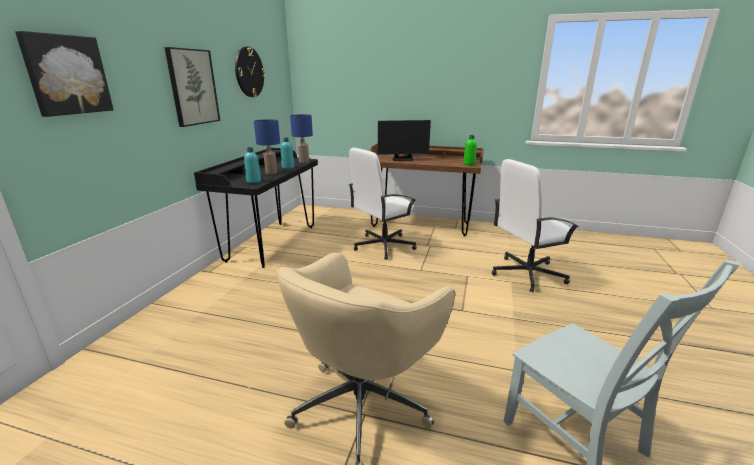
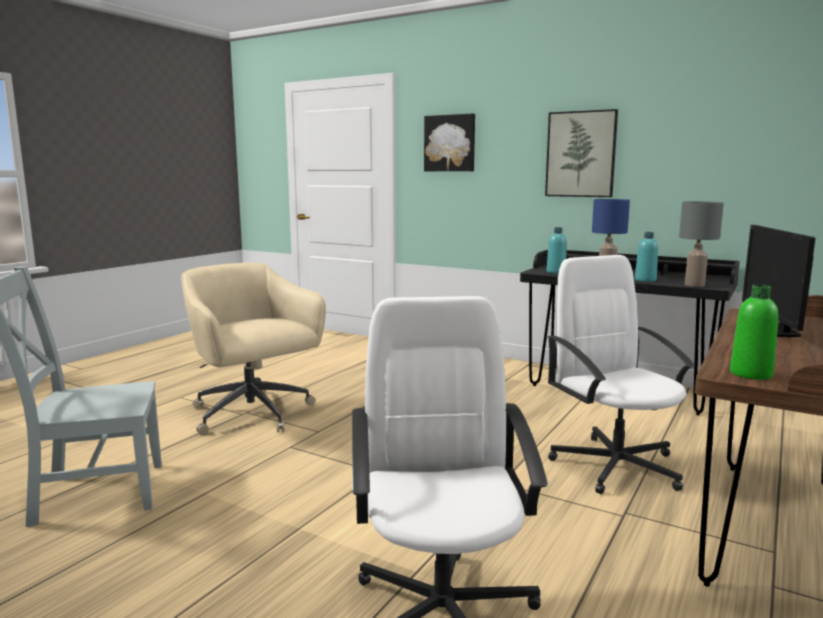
camera: 105 degrees right, 10 degrees down
(249, 72) = (716, 133): wall clock -> none
(304, 162) = (694, 285): blue table lamp -> grey table lamp

